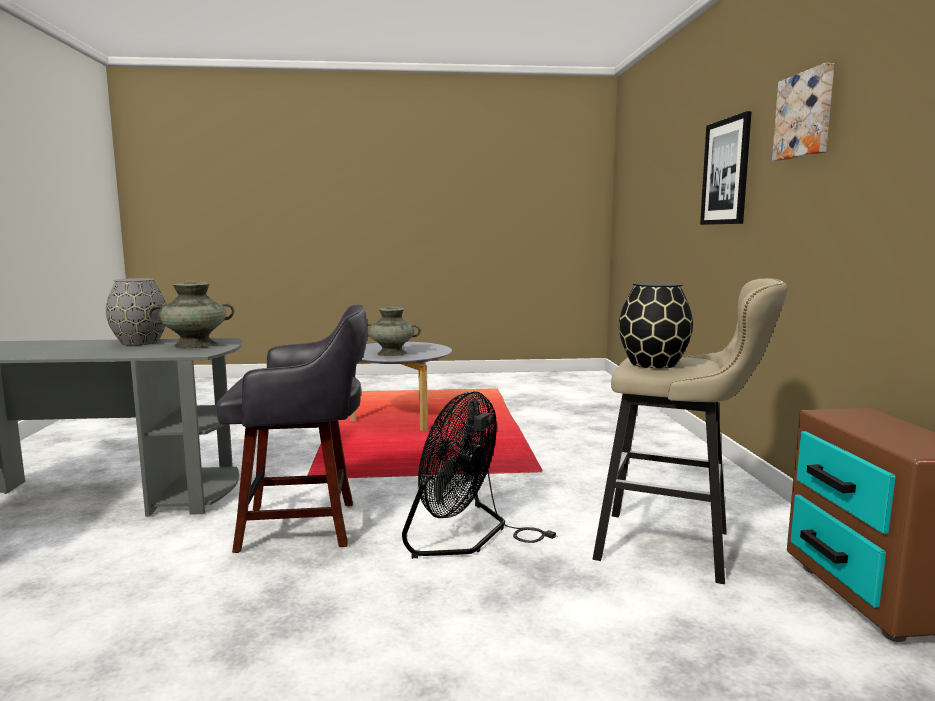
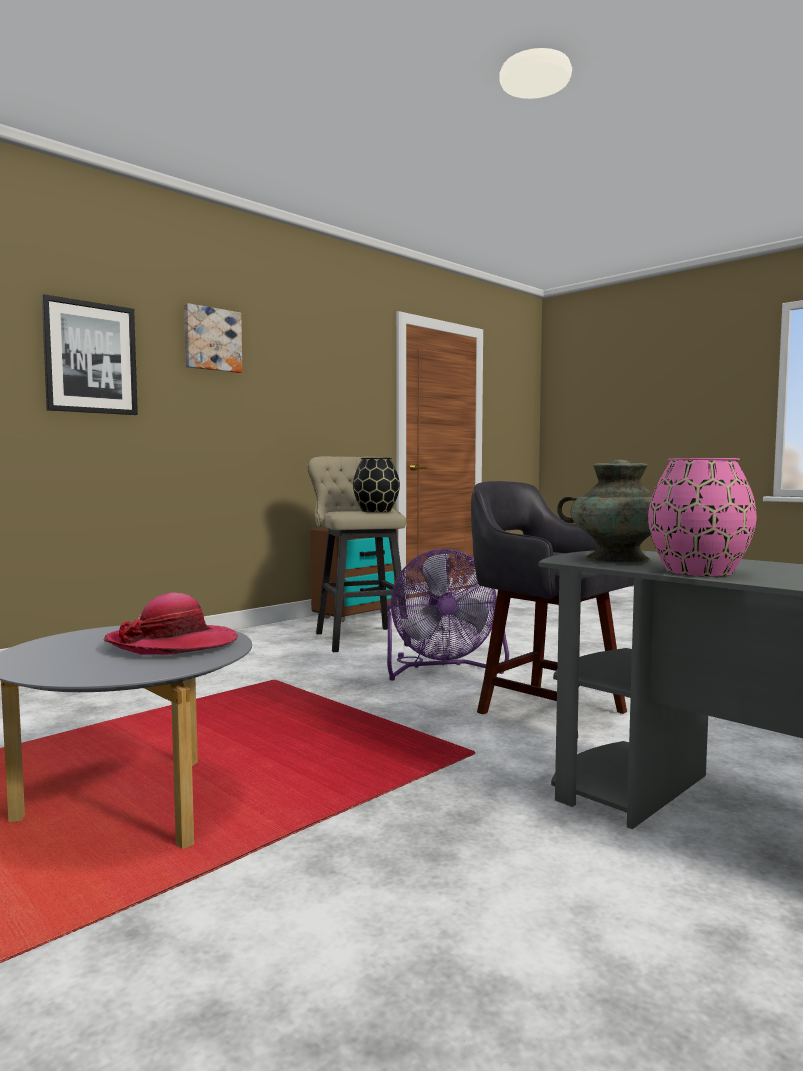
camera: 130 degrees left, 5 degrees down
(140, 342) = (697, 572): grey vase -> pink vase
(391, 353) = (173, 644): turquoise vase -> hat
(474, 533) = (437, 670): black fan -> purple fan

